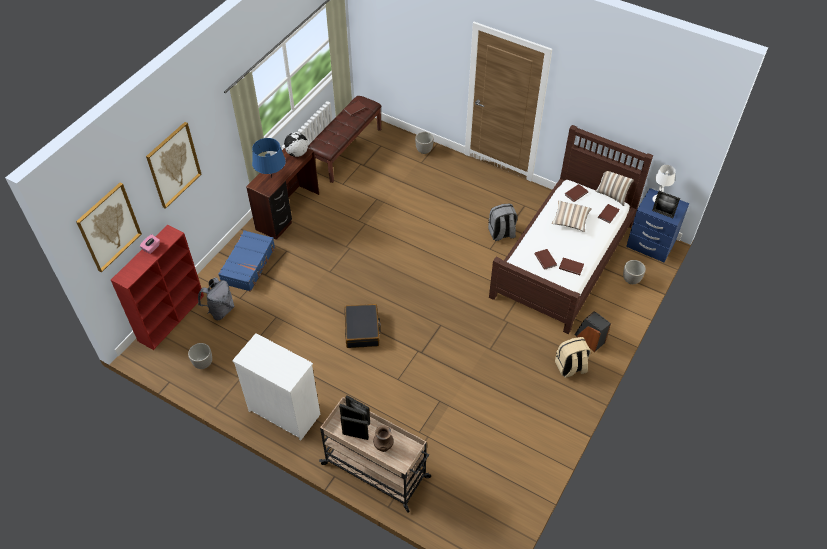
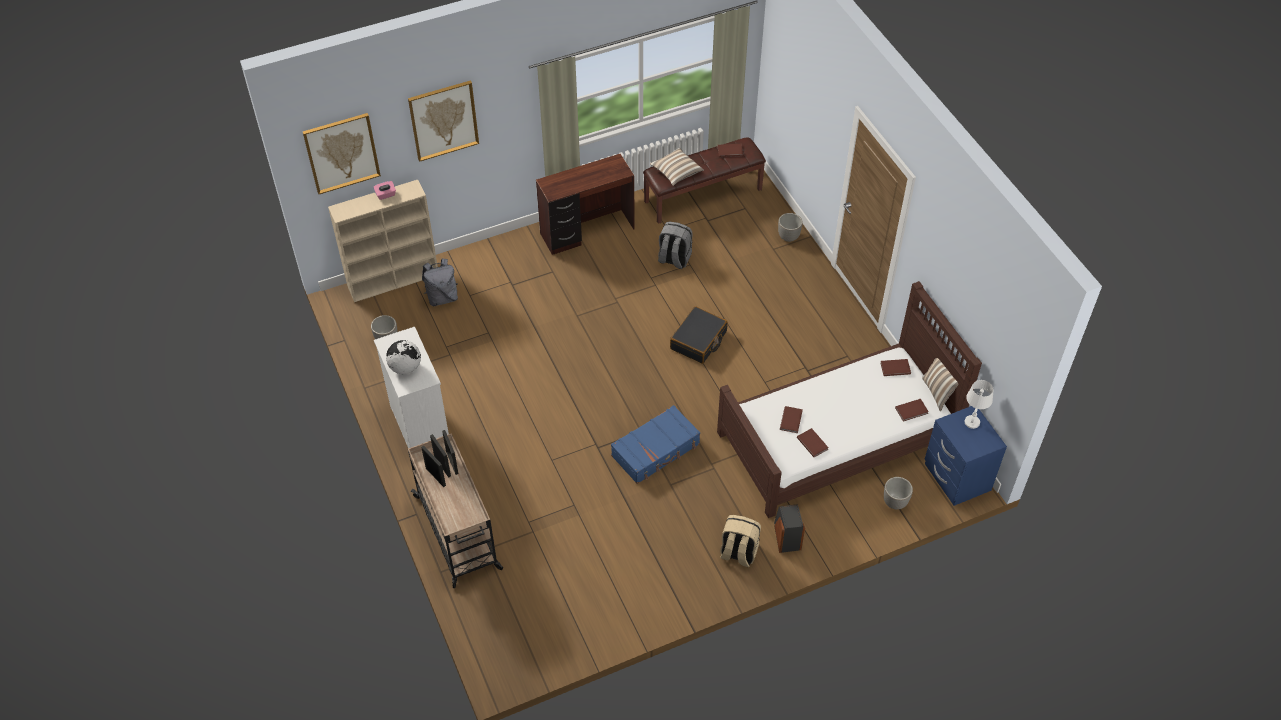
camera: 35 degrees right, 0 degrees up
(172, 317) = (394, 280): red bookcase -> beige bookcase
(249, 265) = (504, 267): blue suitcase -> blue suitcase (656, 450)
(271, 177) = (567, 182): blue table lamp -> none
(297, 153) = (614, 169): globe -> globe (405, 367)
(362, 330) = (559, 392): black suitcase -> black suitcase (698, 341)
(383, 446) = (452, 501): brown vase -> none
(501, 233) = (793, 373): grey backpack -> grey backpack (674, 259)
(570, 220) = (859, 394): pillow -> pillow (676, 172)
(662, 213) = (962, 440): picture frame -> none

